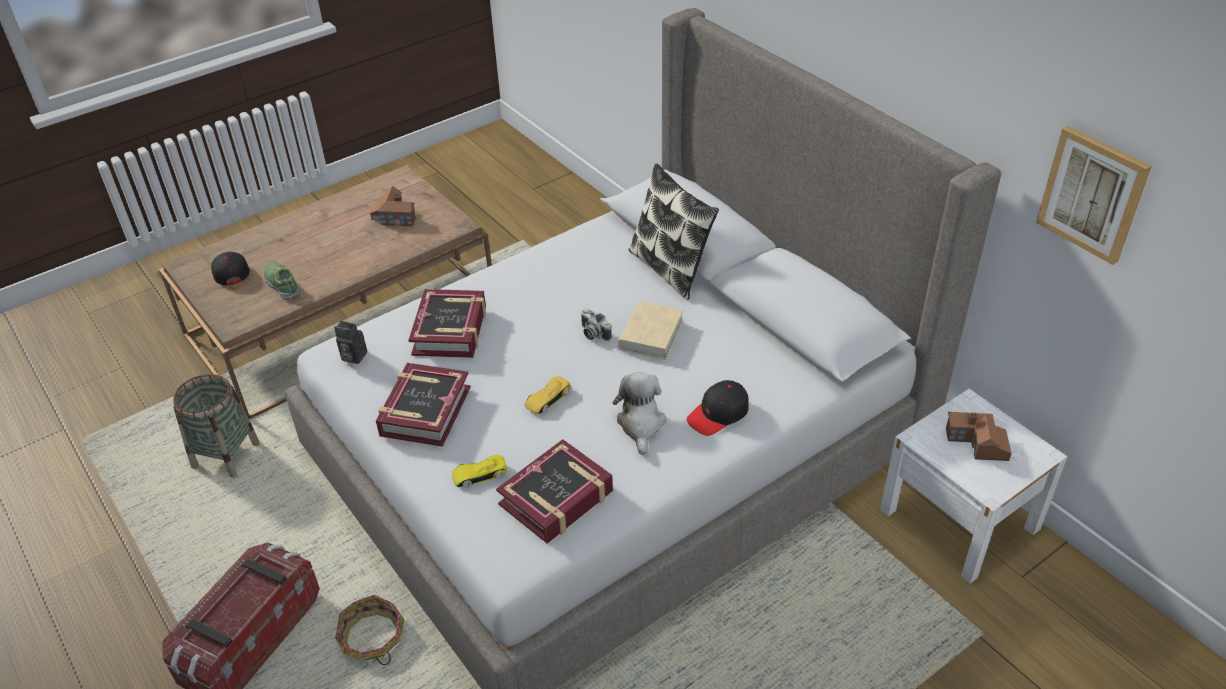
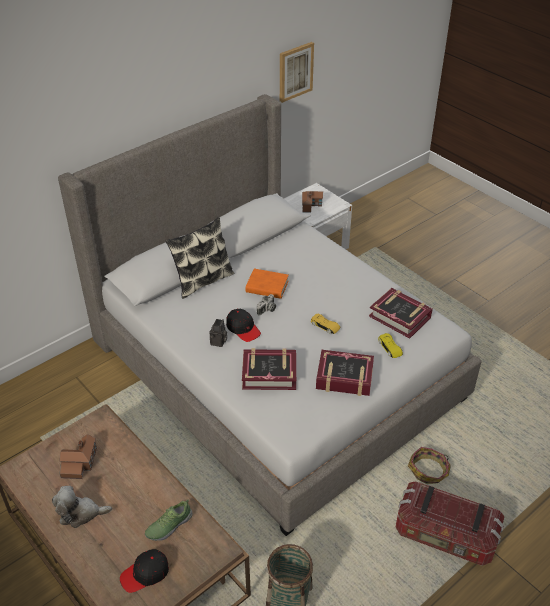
camera: 95 degrees left, 0 degrees up
(352, 357) = (297, 423): camera -> camera (219, 342)
(640, 424) = (340, 289): plush toy -> plush toy (80, 513)
(651, 335) = (267, 287): beige book -> orange book
(718, 414) = (329, 262): black cap -> black cap (243, 329)

